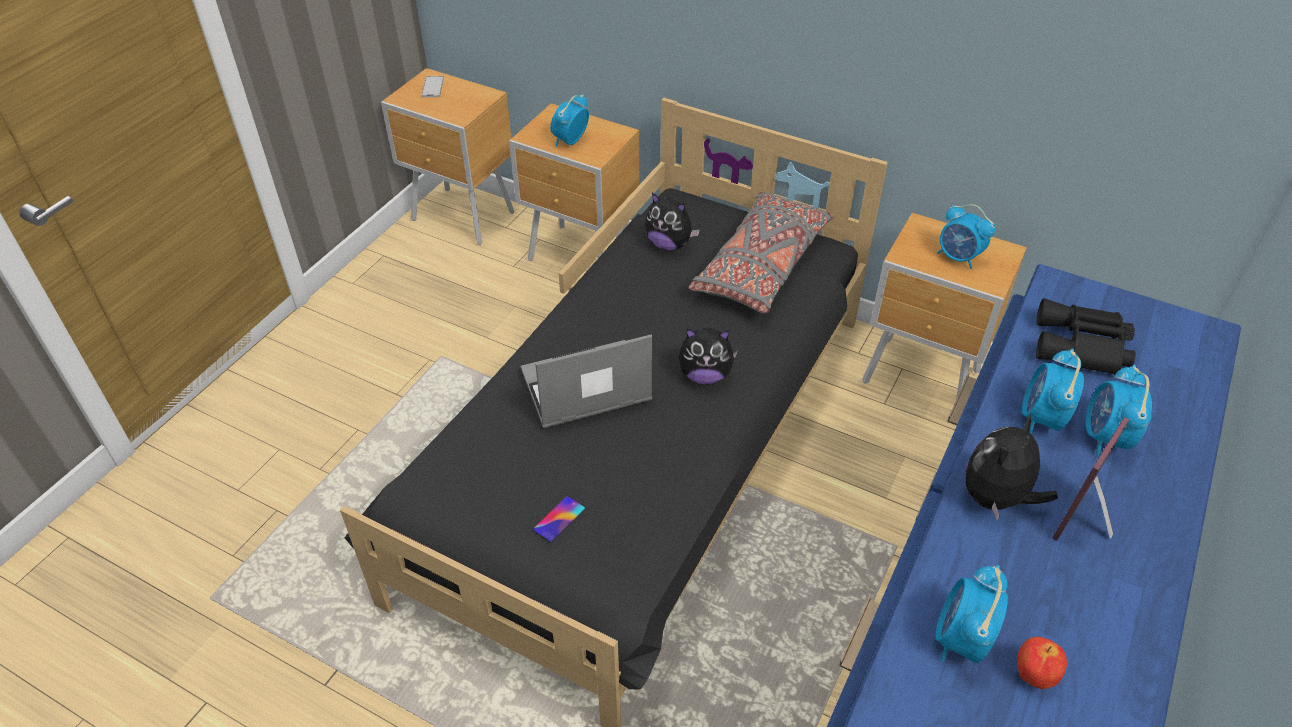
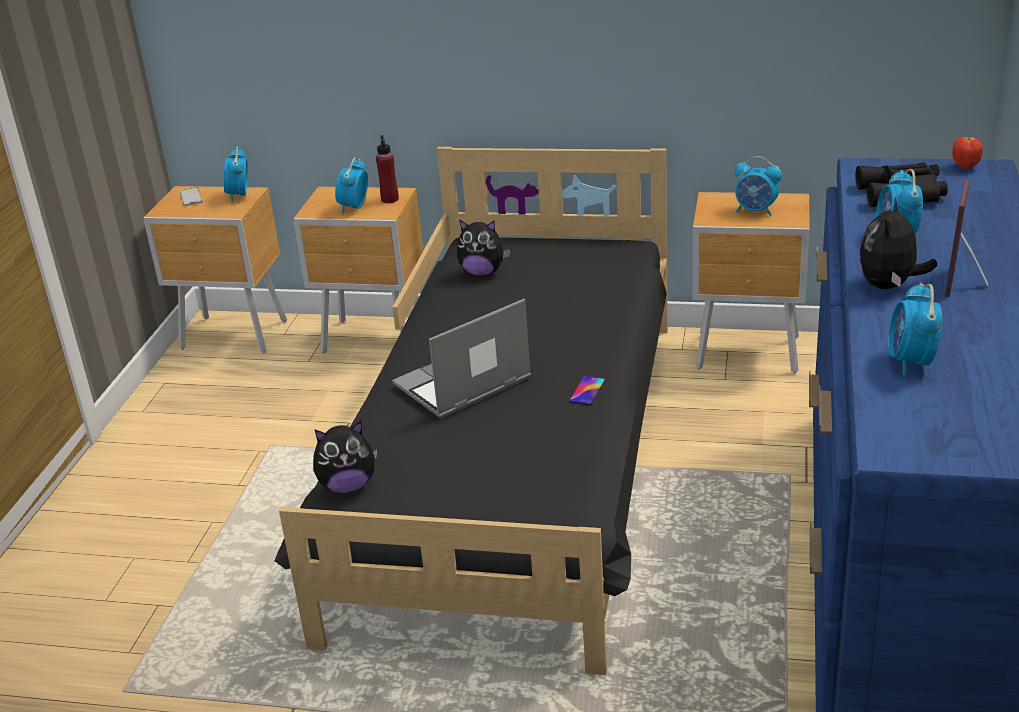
camera: 15 degrees left, 15 degrees down
(559, 519) = (492, 475): phone -> phone (587, 391)
(607, 139) = (390, 199): none -> red bottle
(705, 375) = (569, 350): plush toy -> plush toy (348, 486)
(761, 266) = (578, 269): grey pillow -> none
(1033, 675) = (976, 366): apple -> apple (965, 167)
(1105, 437) = (950, 237): alarm clock -> alarm clock (239, 195)

